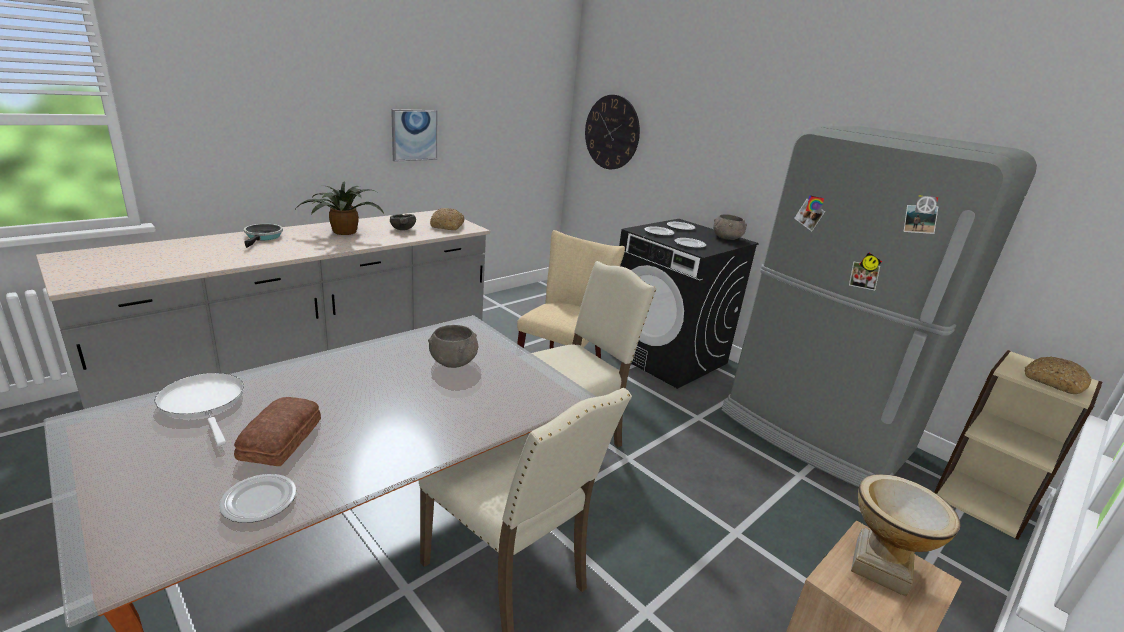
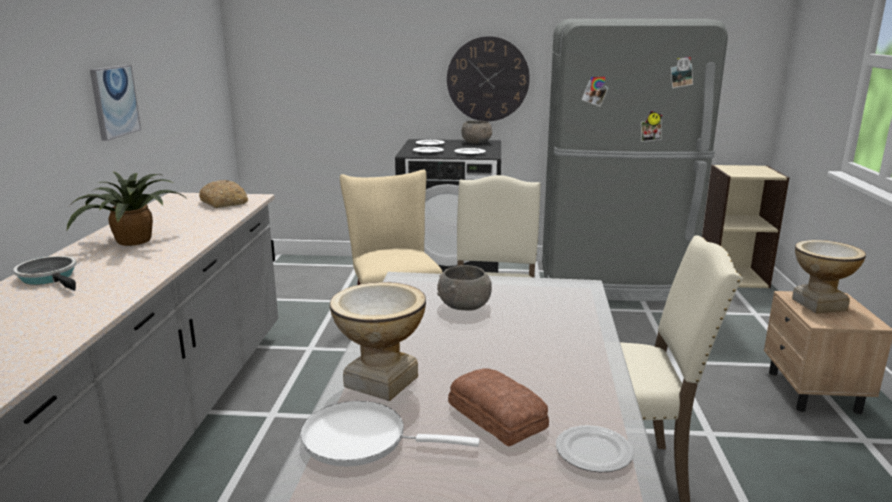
camera: 40 degrees left, 5 degrees down
(291, 378) = (380, 381): none -> vase
(402, 229) = (189, 219): grey bowl -> none
(612, 132) = (294, 66): wall clock -> wall clock (488, 79)
(1053, 382) = (757, 172): bread -> none

